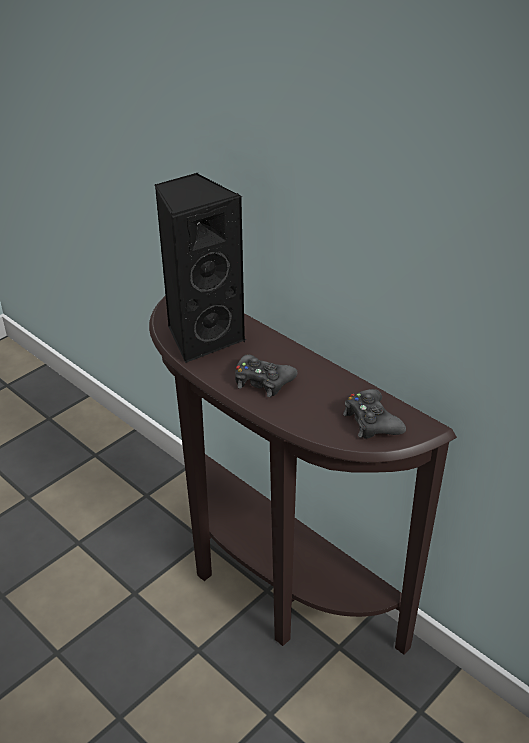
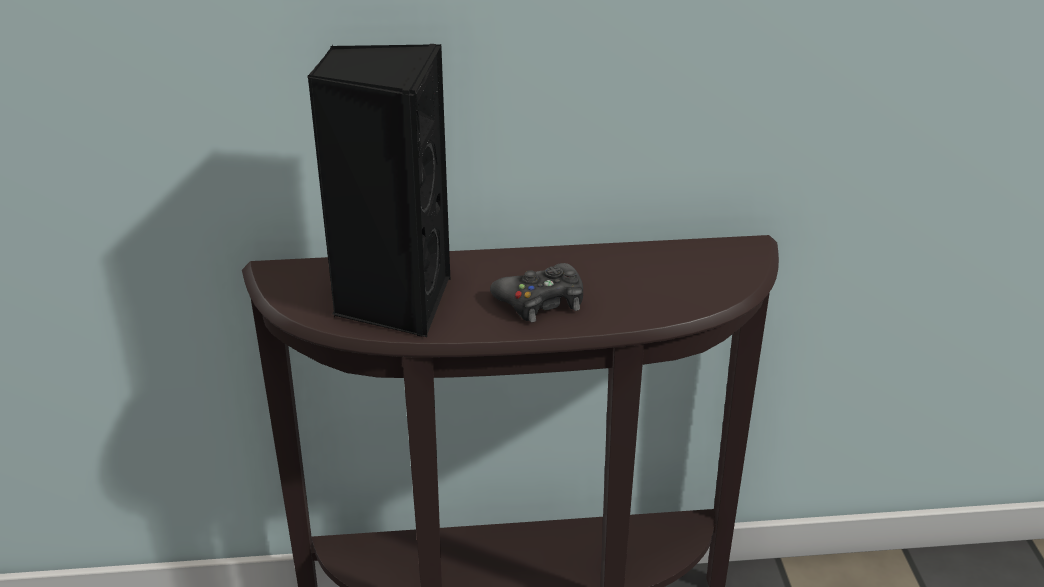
camera: 50 degrees left, 5 degrees down
(371, 421) = (702, 270): black game controller -> none

